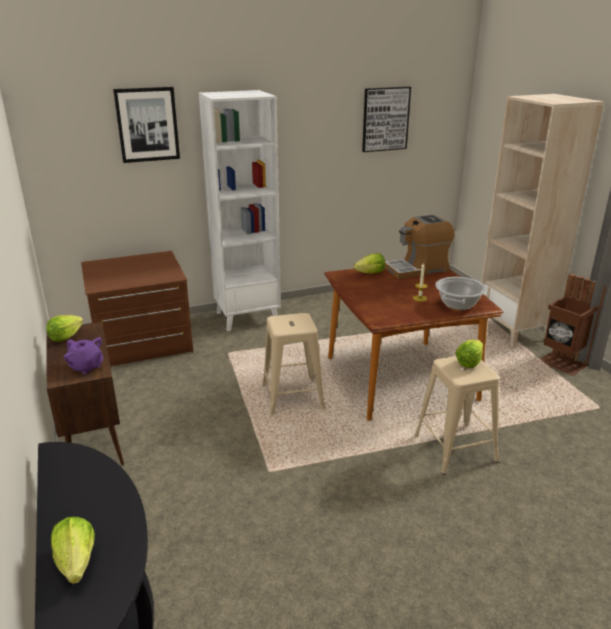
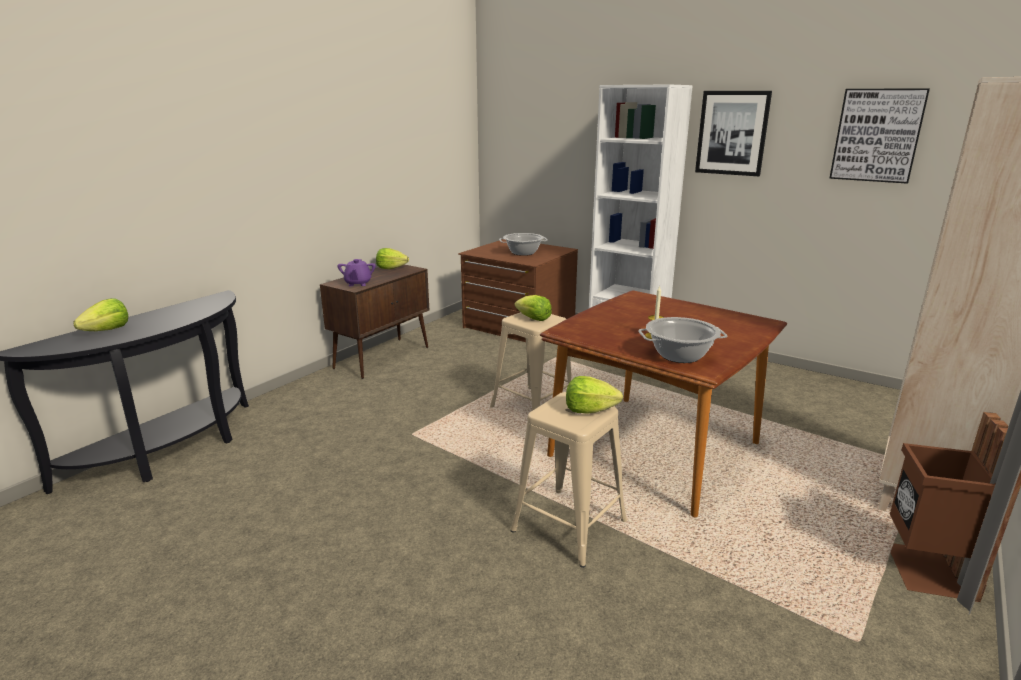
camera: 55 degrees right, 5 degrees down
(142, 270) = (523, 253): none -> cooking pot
(147, 124) = (577, 117): picture -> picture (732, 133)
(370, 273) = (670, 305): lettuce -> lettuce (533, 319)
(417, 269) = (732, 319): coffee machine -> none

